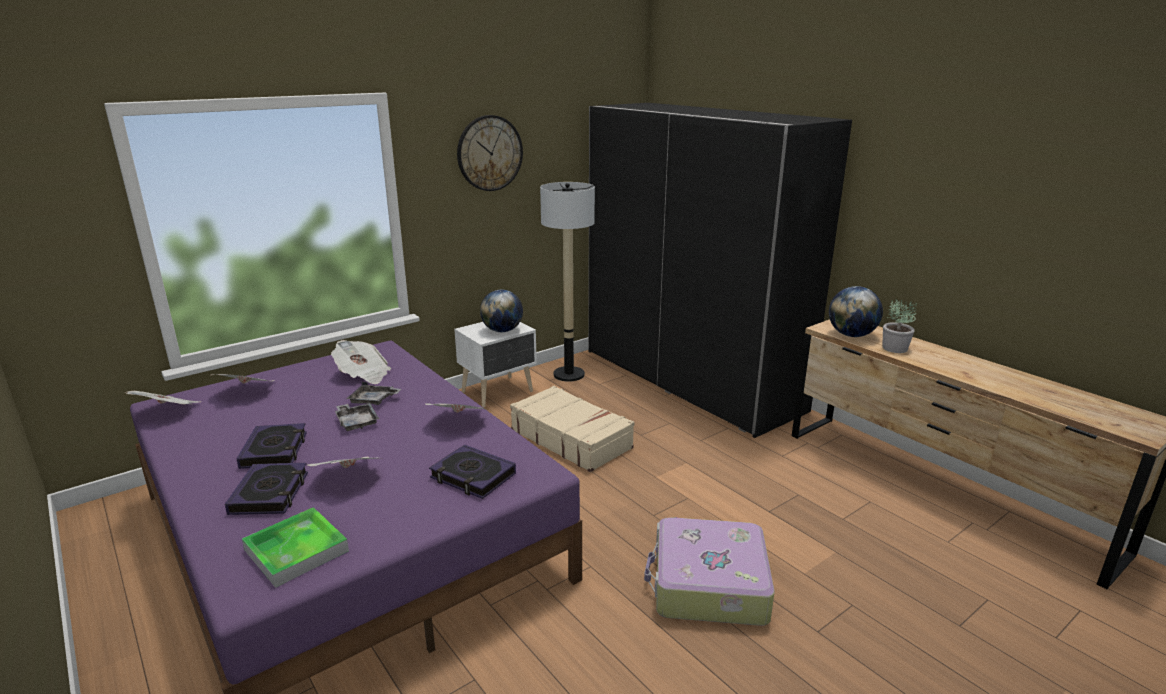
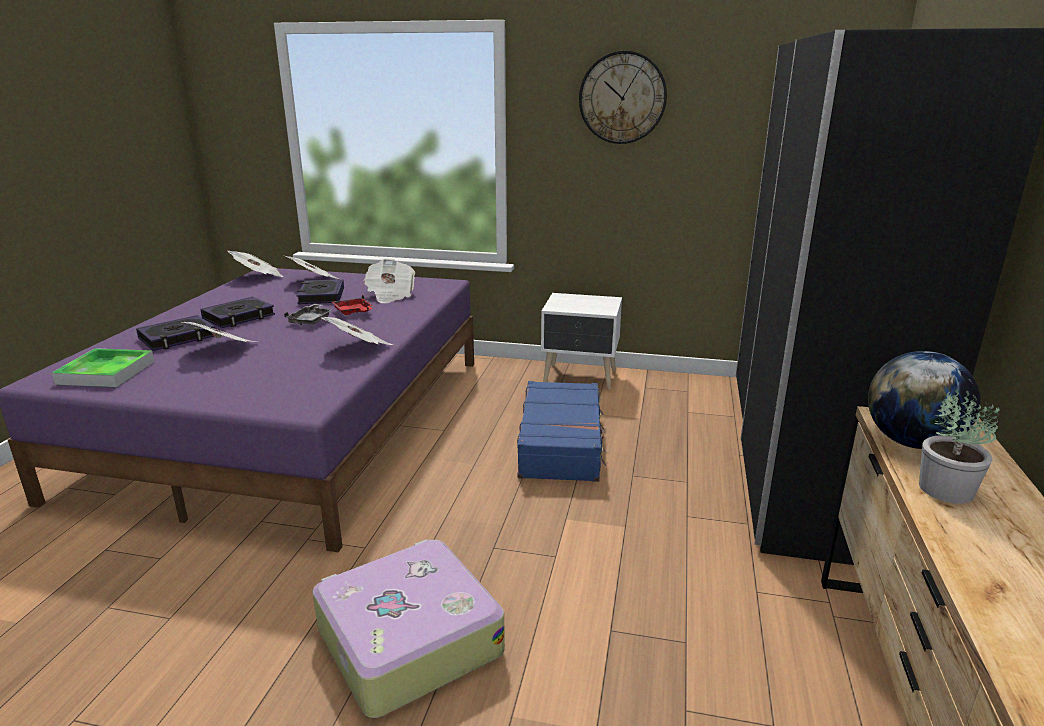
camera: 50 degrees right, 0 degrees up
(373, 400) = (353, 312): grey tray -> red tray
(473, 476) = (268, 385): book -> book (321, 296)
(502, 330) = (585, 306): globe -> none
(569, 374) = (674, 391): floor lamp -> none
(571, 438) = (561, 443): beige suitcase -> blue suitcase

